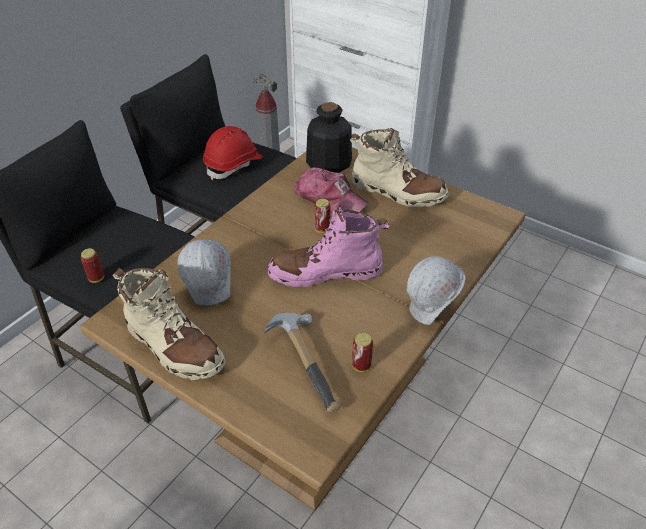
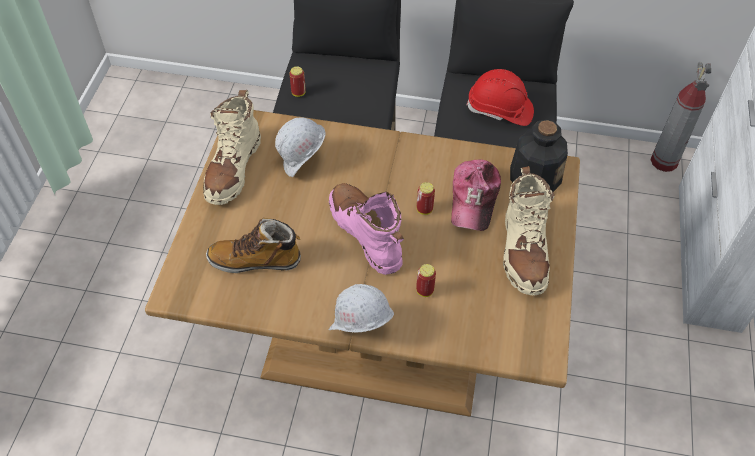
camera: 65 degrees right, 10 degrees up
(310, 362) = (256, 260): hammer -> boot
(361, 366) = (267, 297): can -> can (424, 291)

